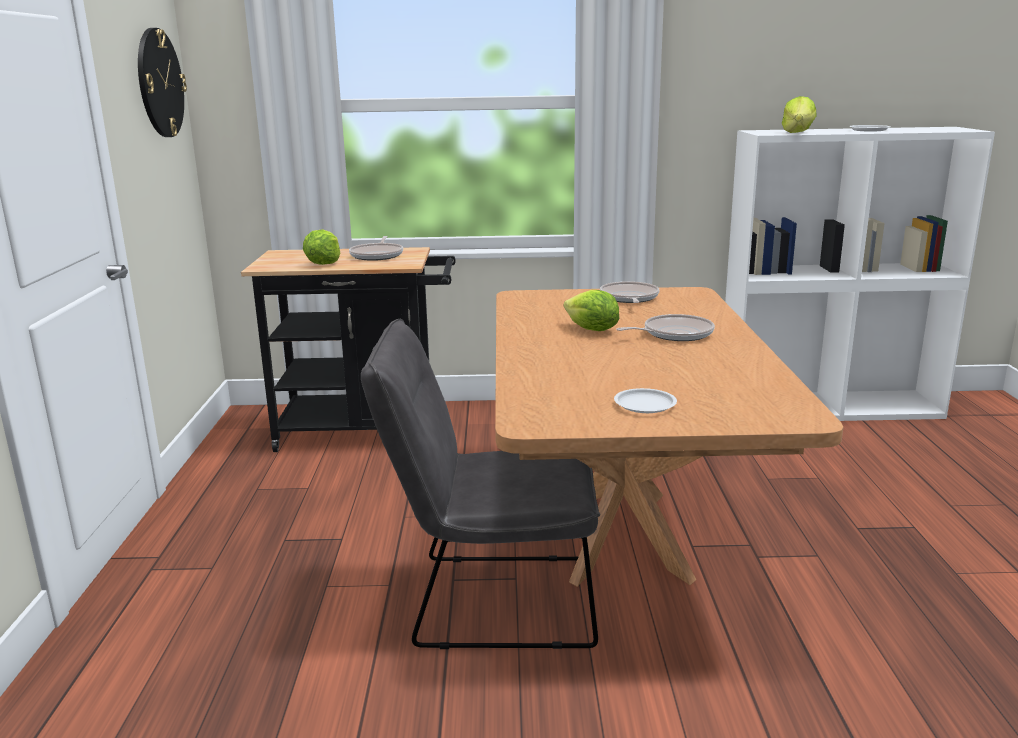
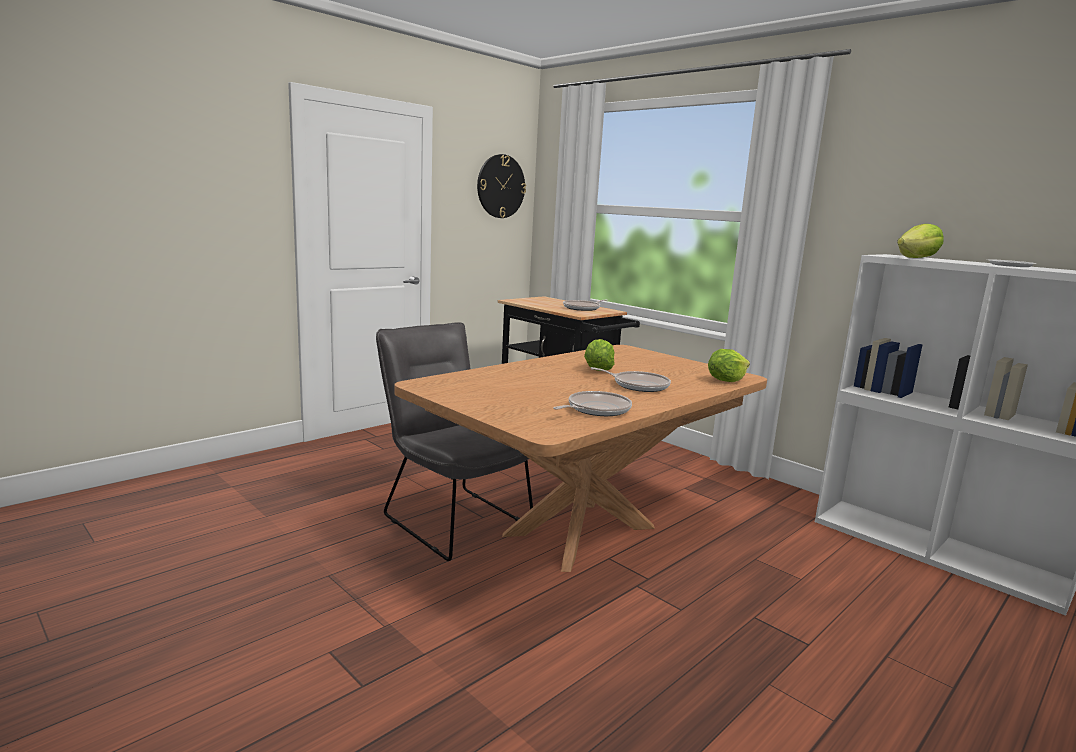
camera: 45 degrees right, 5 degrees down
(324, 263) = (543, 305): lettuce -> lettuce (726, 380)
(629, 298) = (684, 366): frying pan -> frying pan (596, 409)
(645, 405) = (492, 398): white plate -> none

